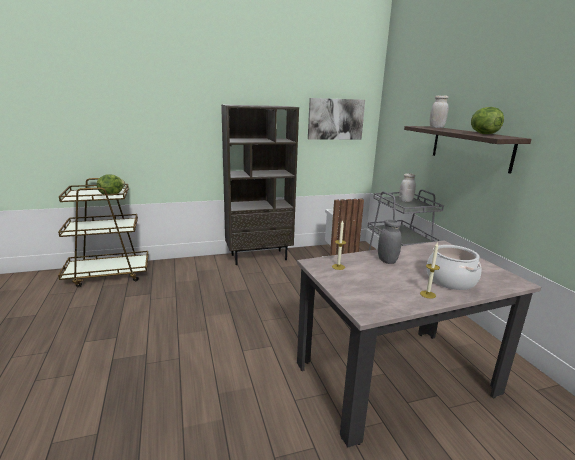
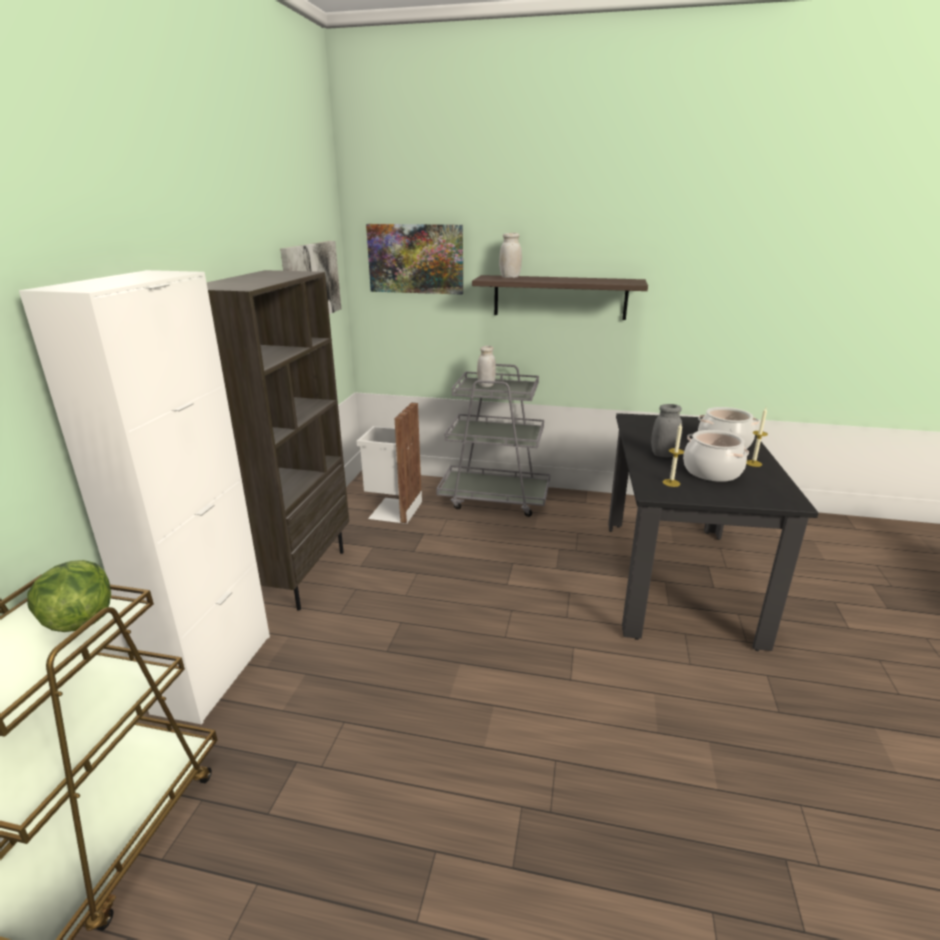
camera: 60 degrees left, 5 degrees up
(187, 263) = (214, 672): none -> white cabinet
(380, 278) = (711, 471): none -> cooking pot
(395, 379) = (676, 578): beige dining table -> black dining table
(404, 113) = (416, 259): none -> picture
(483, 134) = (598, 280): lettuce -> none

